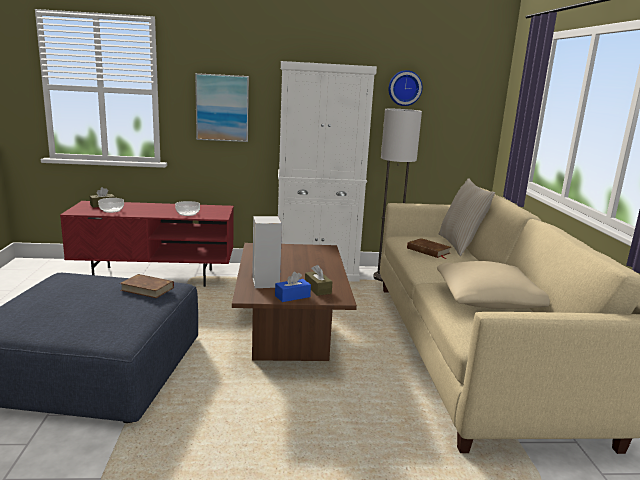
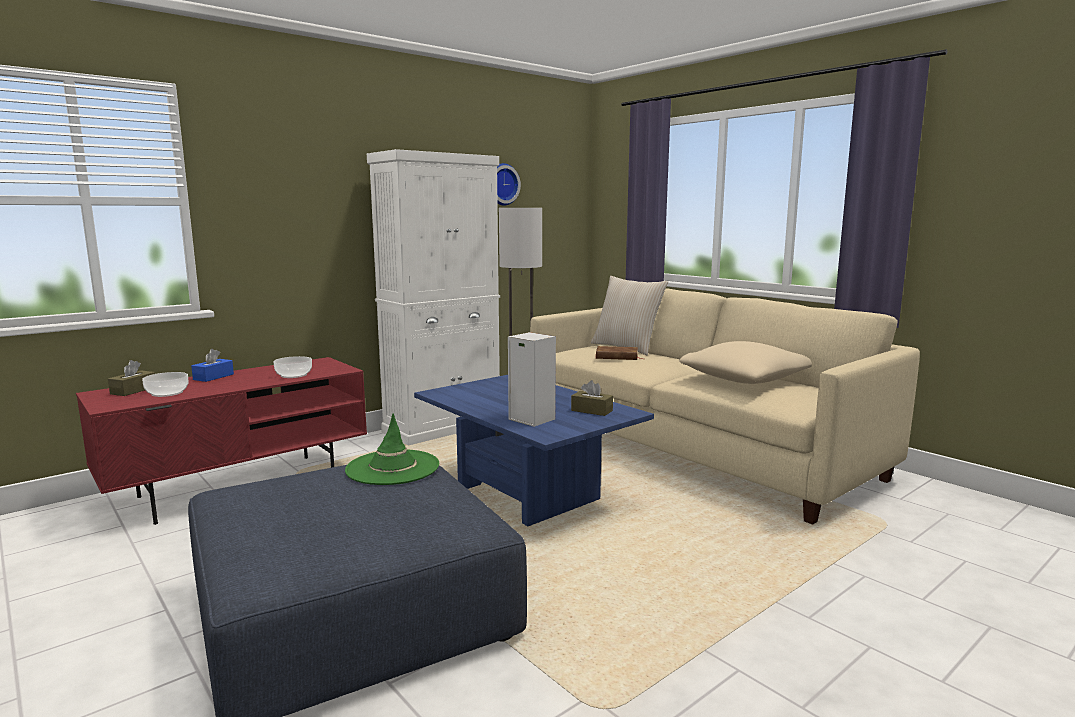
camera: 35 degrees left, 5 degrees down
(147, 289) = (392, 468): brown book -> green hat
(222, 108) = (290, 220): picture -> none
(289, 339) = (527, 494): brown coffee table -> blue coffee table
(292, 296) = (586, 422): blue tissue box -> blue tissue box (213, 377)

